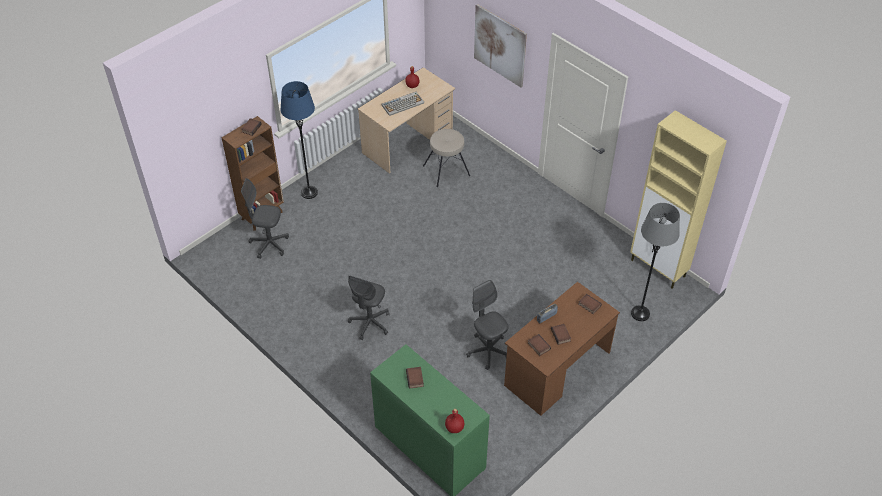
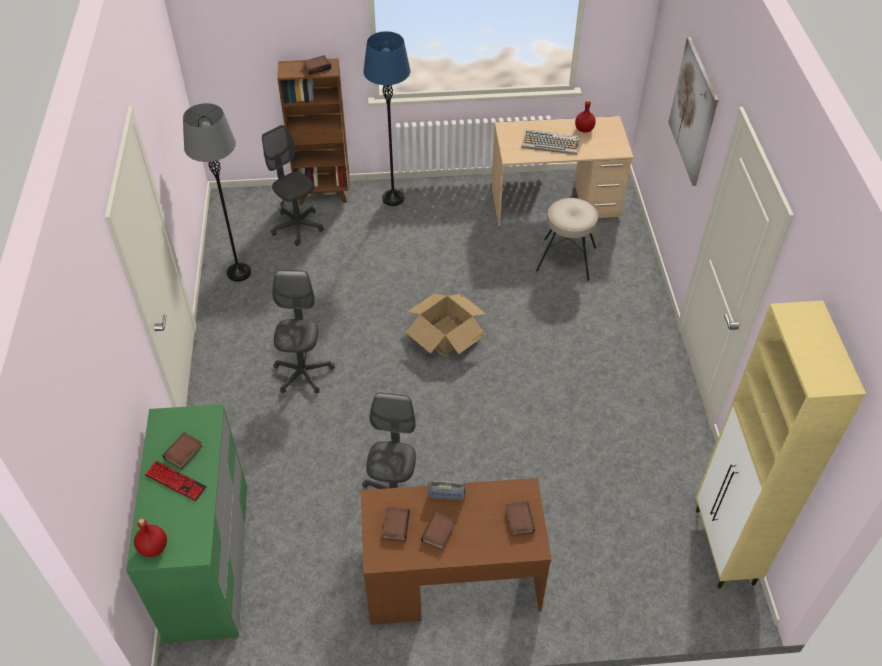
camera: 40 degrees right, 0 degrees up
(370, 323) = (303, 373): grey office chair -> grey office chair turned 120 degrees clockwise
(426, 252) = (446, 335): none -> cardboard box
(428, 393) = (175, 481): none -> keyboard
(640, 313) = (637, 589): grey floor lamp -> grey floor lamp (239, 272)

